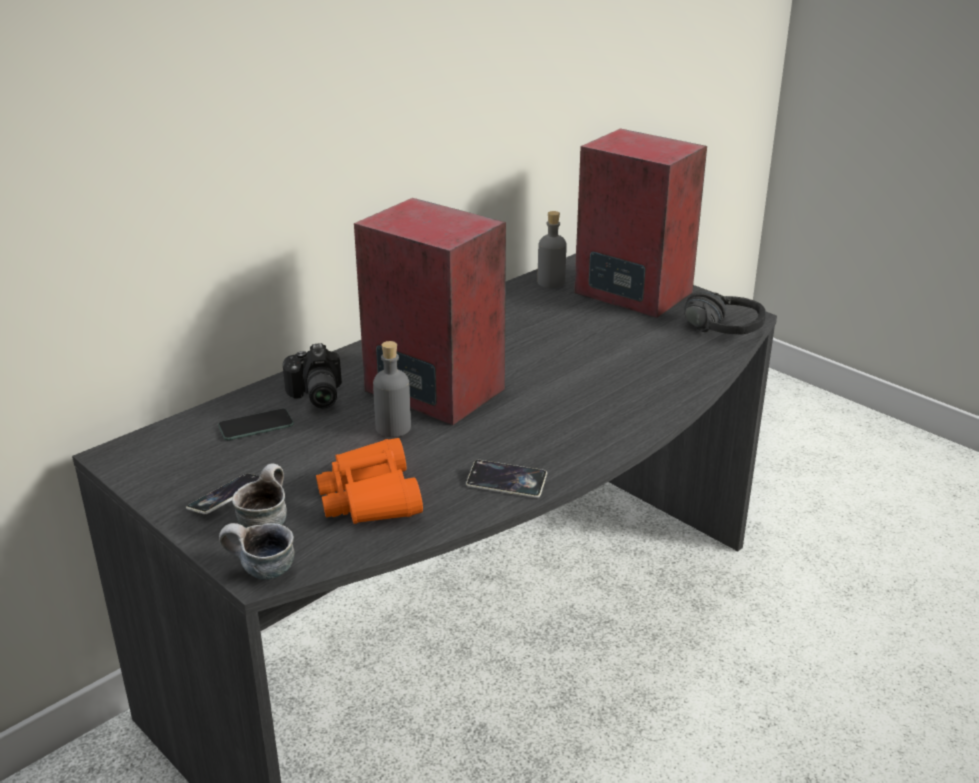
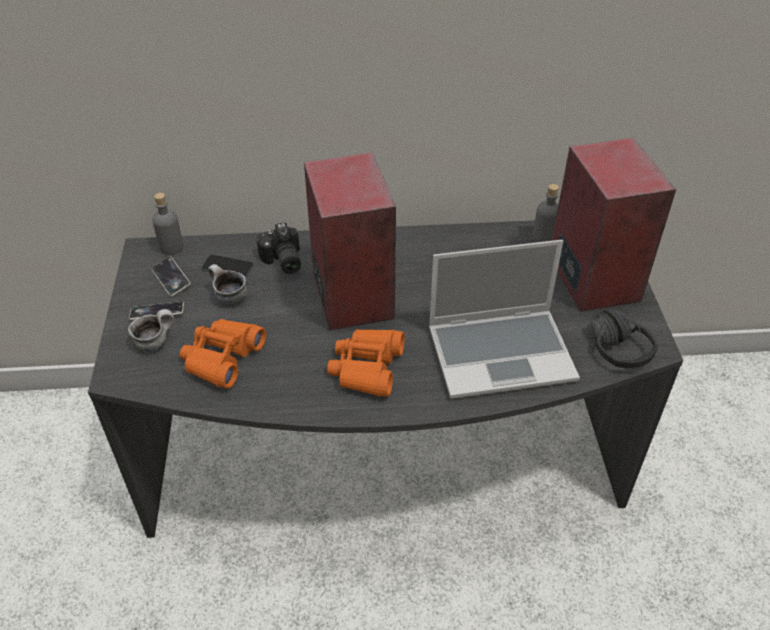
camera: 40 degrees right, 15 degrees up
(260, 572) = (116, 375): mug -> mug (228, 297)
(314, 396) = (282, 261): camera -> camera turned 45 degrees counterclockwise
(393, 428) = (294, 312): grey bottle -> grey bottle (171, 247)
(506, 483) = (304, 396): phone -> phone (171, 279)
(535, 434) = (367, 368): none -> orange binoculars
(638, 371) = (502, 353): none -> laptop

